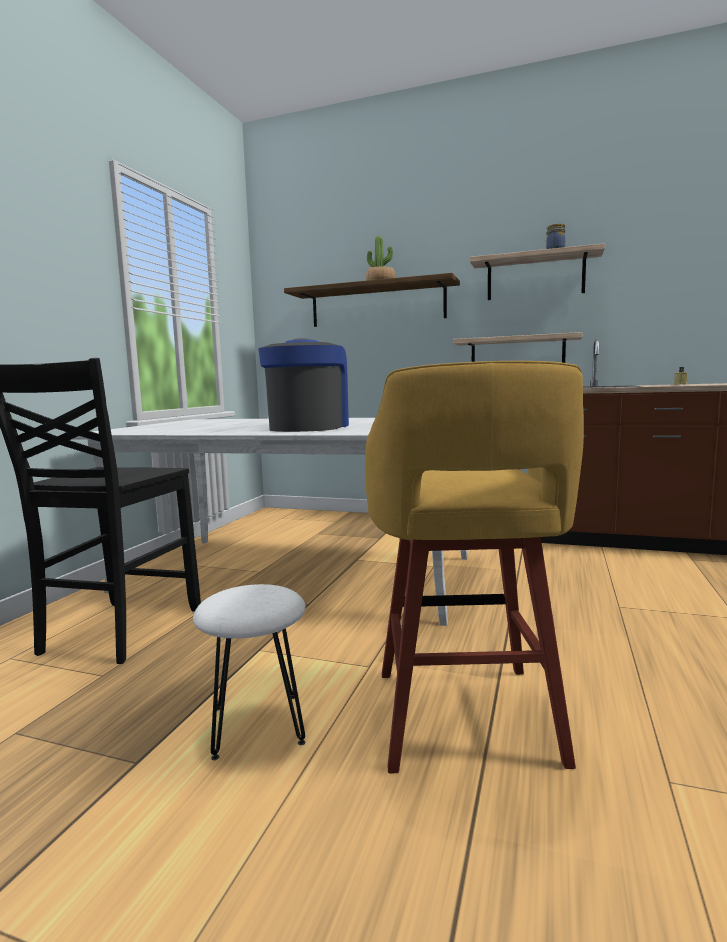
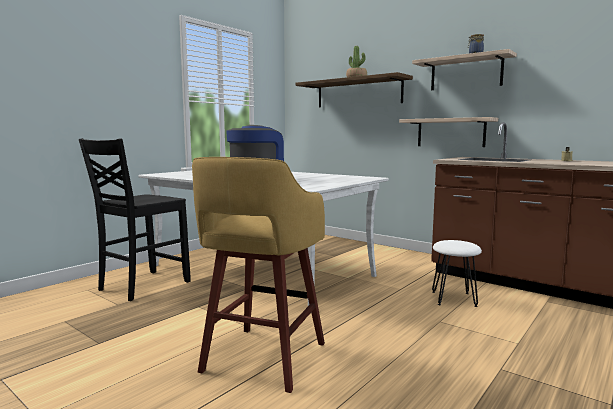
camera: 20 degrees right, 0 degrees up
(256, 724) = (161, 339): white stool -> white stool (453, 299)

